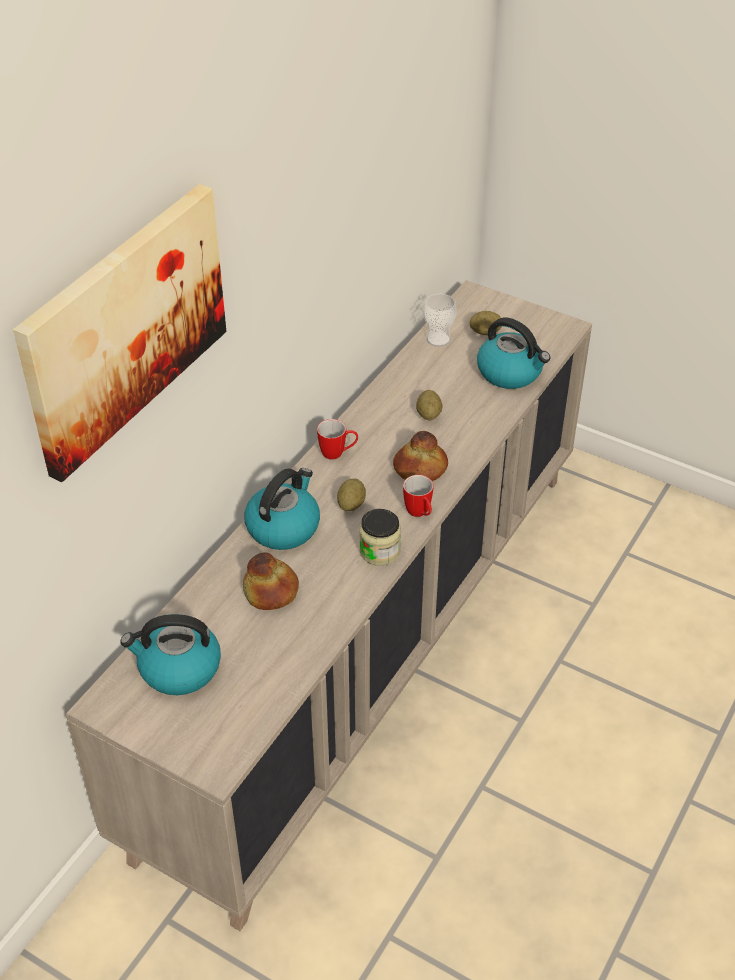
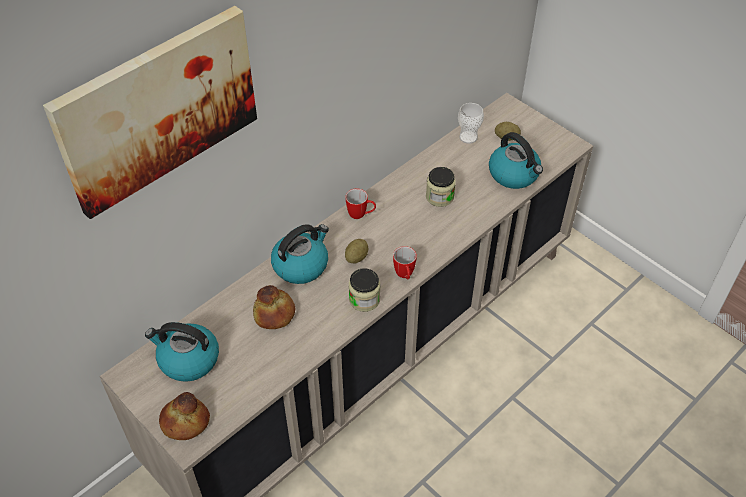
camera: 15 degrees right, 5 degrees up
(420, 469) = (418, 239): bread -> bread (185, 422)
(428, 414) = (439, 197): potato -> jar

